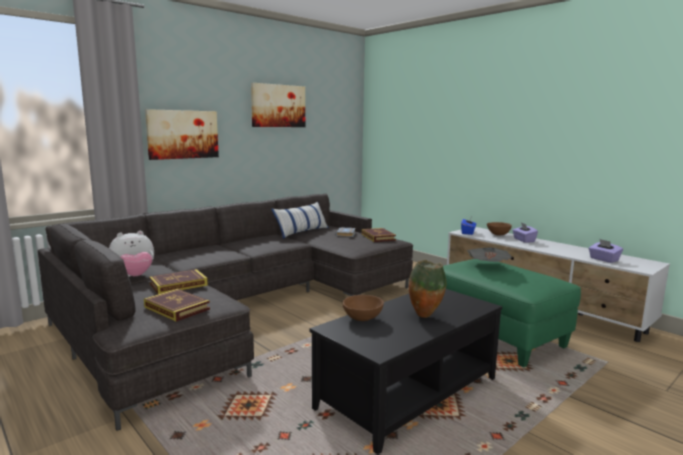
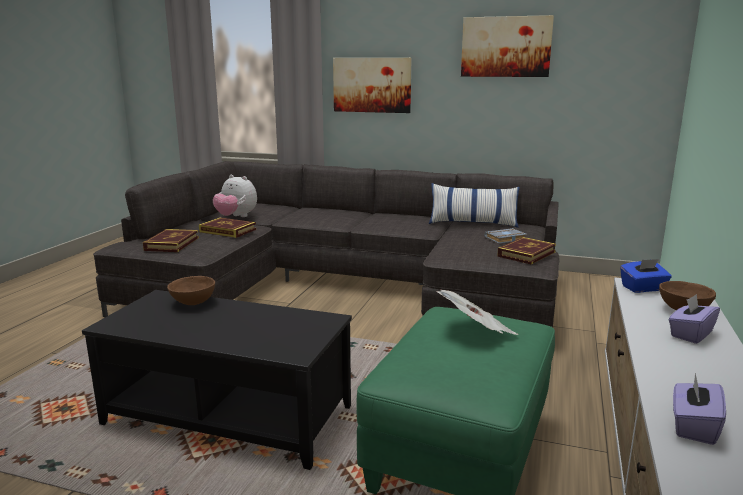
camera: 60 degrees right, 5 degrees up
(425, 316) = (225, 328): vase -> none

